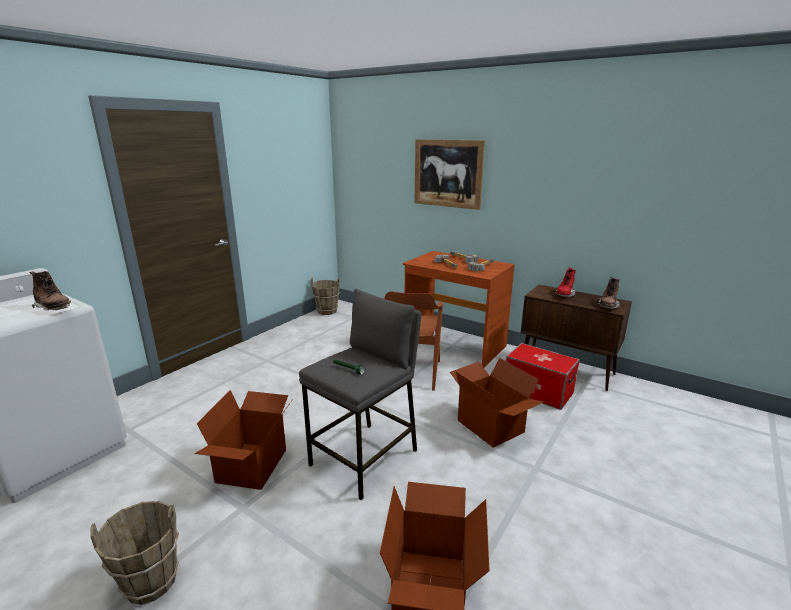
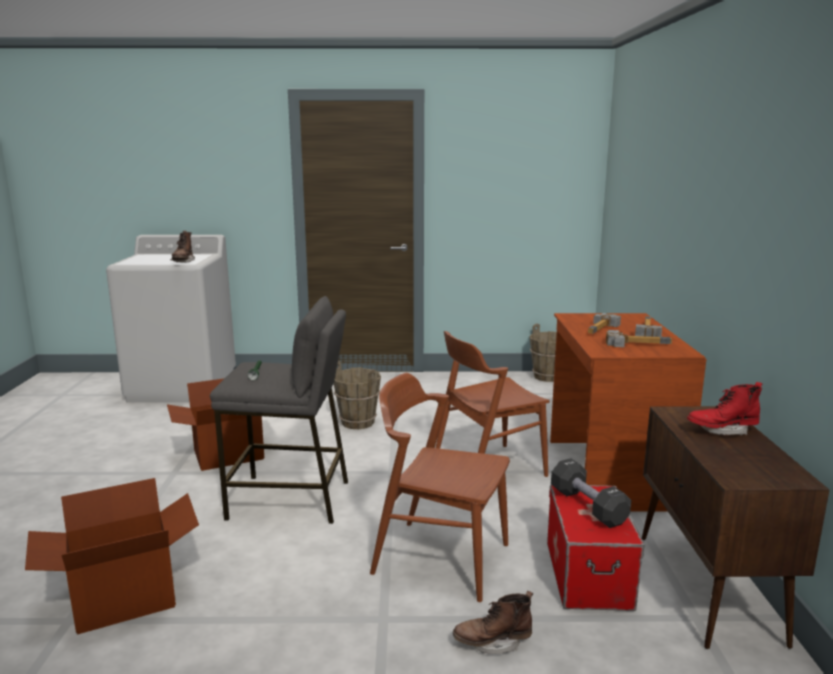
camera: 55 degrees right, 5 degrees down
(151, 581) = (80, 474): brown bucket -> brown bucket (358, 422)
(448, 173) = (676, 186): picture -> none
(491, 426) = (440, 558): cardboard box -> brown chair
(536, 356) = (588, 506): none -> black dumbbell
(607, 306) = (744, 470): brown boot -> brown boot (492, 642)

